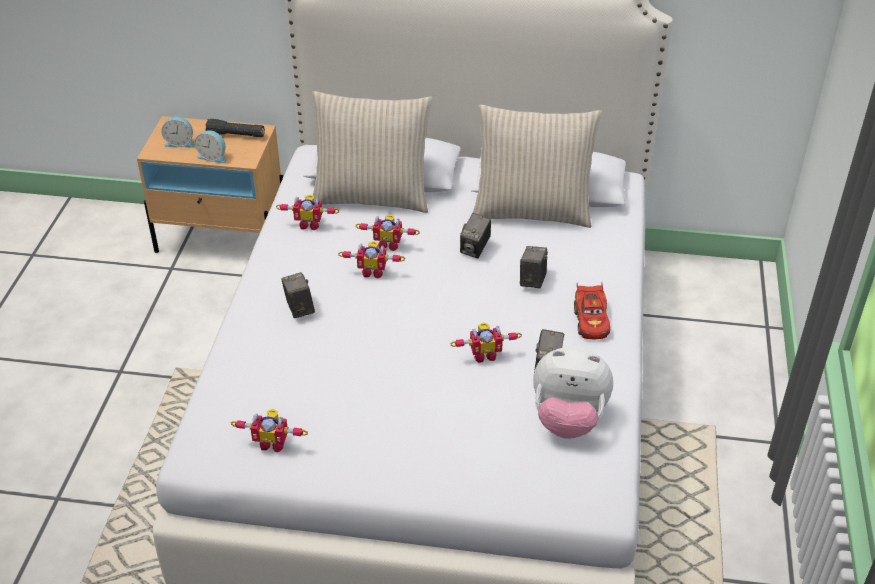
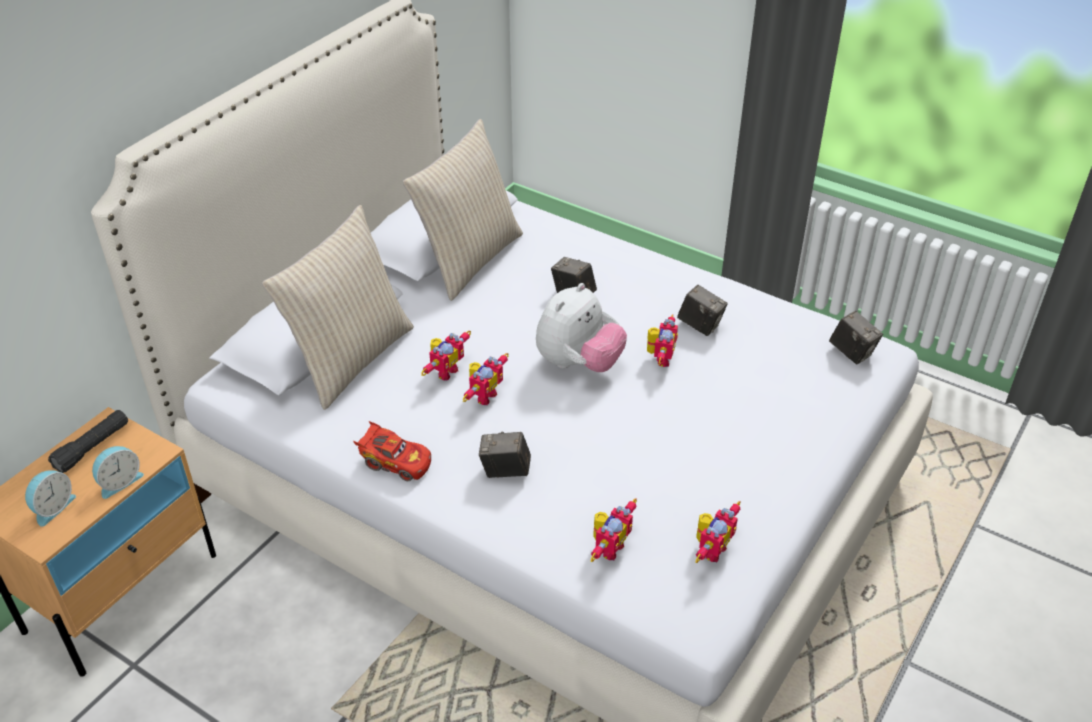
camera: 65 degrees left, 0 degrees up
(310, 224) = (358, 422): toy robot -> toy robot (608, 547)
(475, 249) = (498, 314): camera -> camera (852, 353)
(568, 420) = (773, 336): plush toy -> plush toy (578, 363)
(591, 320) = (652, 279): red toy car -> red toy car (395, 462)

